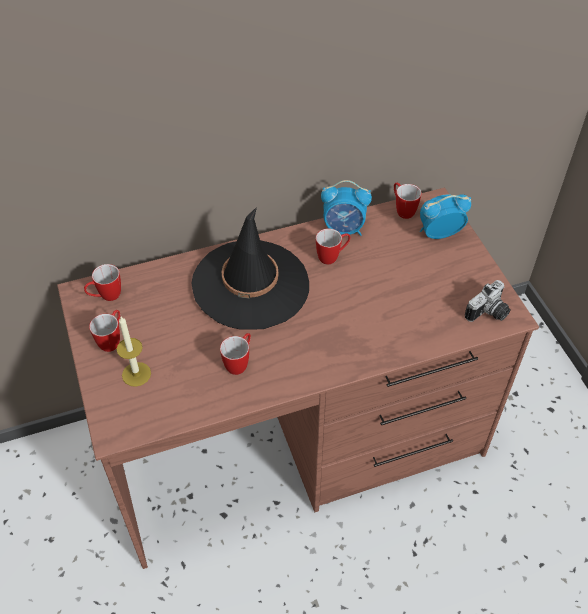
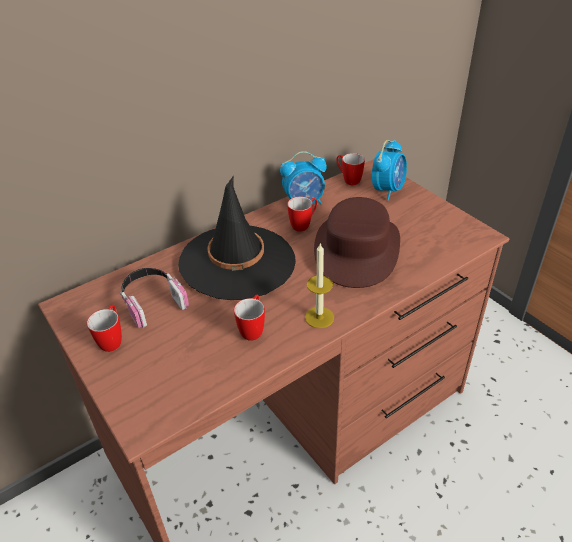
camera: 15 degrees left, 10 degrees down
(106, 297) = (94, 303): mug -> none
(136, 374) = (149, 365): candle -> candle (319, 317)
(158, 308) = (152, 301): none -> headphones
(373, 300) = (356, 249): none -> brown hat
(439, 233) = (388, 190): alarm clock -> alarm clock turned 150 degrees clockwise
(489, 313) = (463, 237): camera -> none

